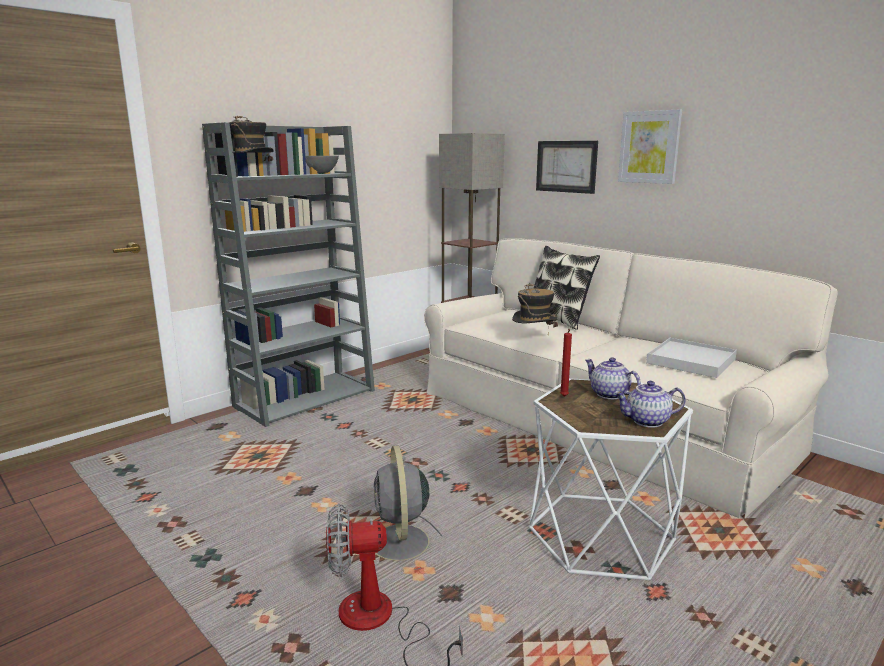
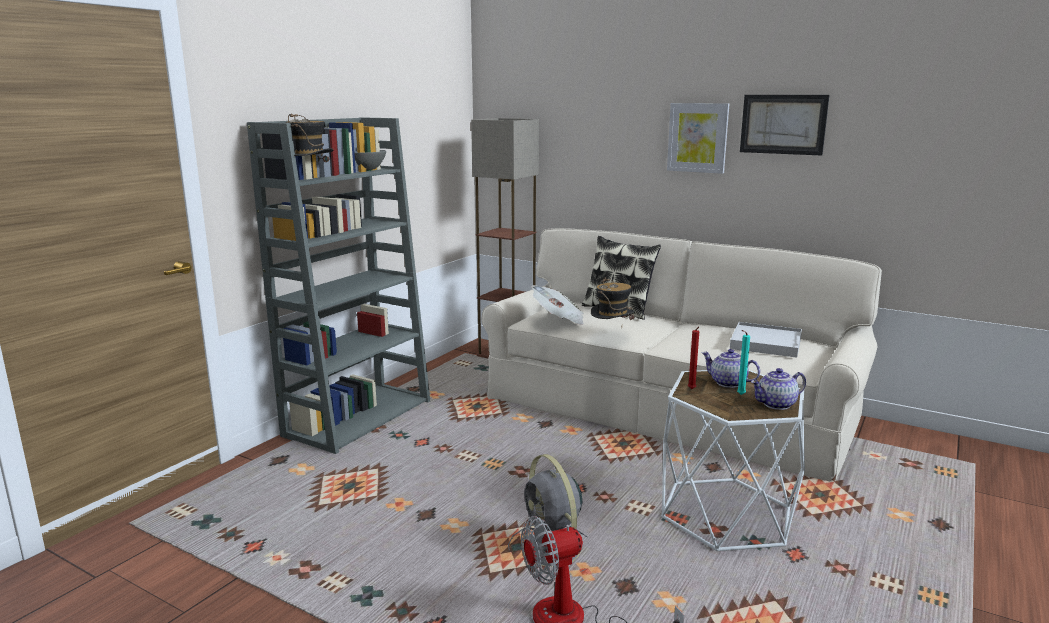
camera: 15 degrees left, 0 degrees up
(492, 323) = (559, 319): none -> newspaper
(566, 166) = (609, 154): picture -> picture (783, 124)
(612, 407) = (739, 395): none -> turquoise candle

